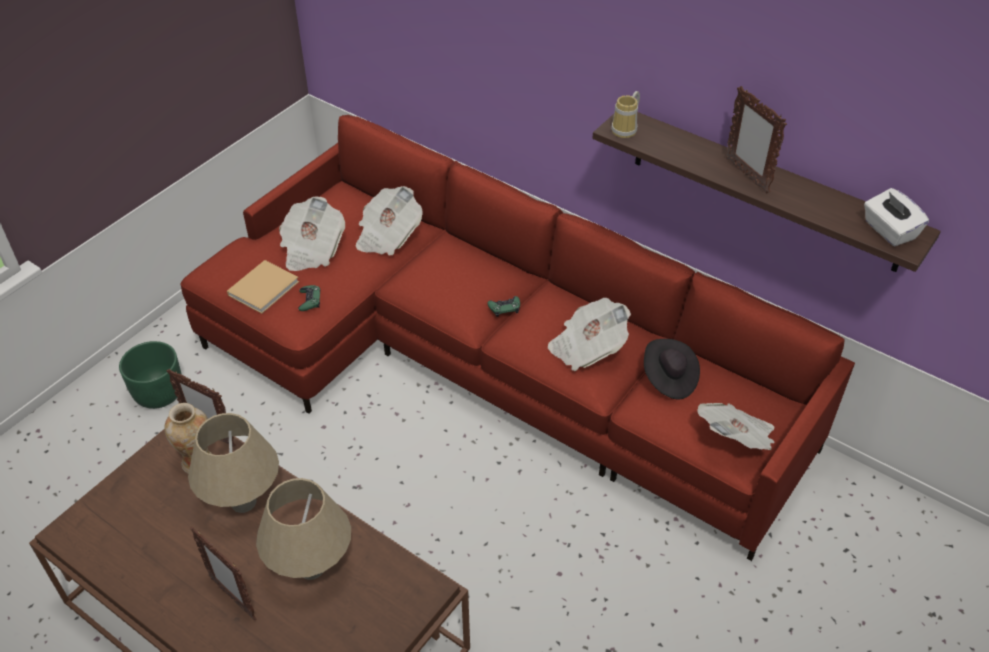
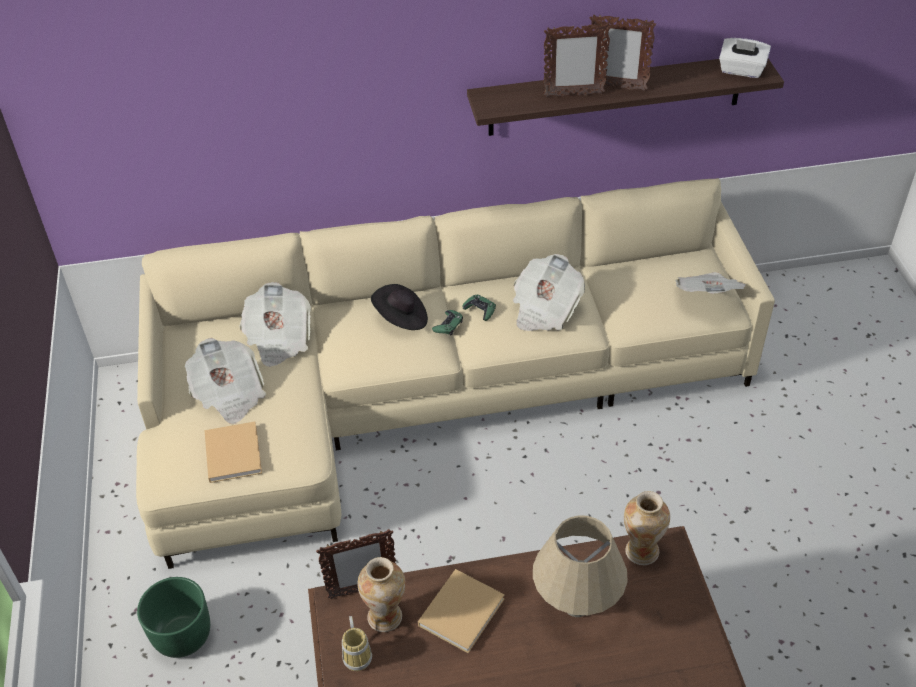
camera: 45 degrees left, 0 degrees up
(233, 598) = (555, 676): picture frame -> picture frame (573, 95)
(243, 502) = (463, 610): beige table lamp -> beige book
(310, 300) = (288, 433): green game controller -> green game controller (480, 310)
(405, 575) = (641, 551): none -> vase
(488, 365) = (425, 396): red sofa -> beige sofa
(627, 130) = (497, 103): mug -> mug (358, 654)
(669, 378) = (620, 290): black hat -> black hat (401, 318)

